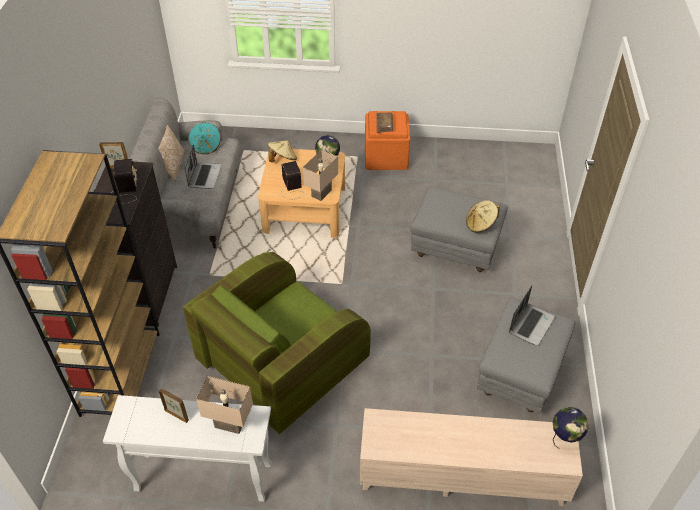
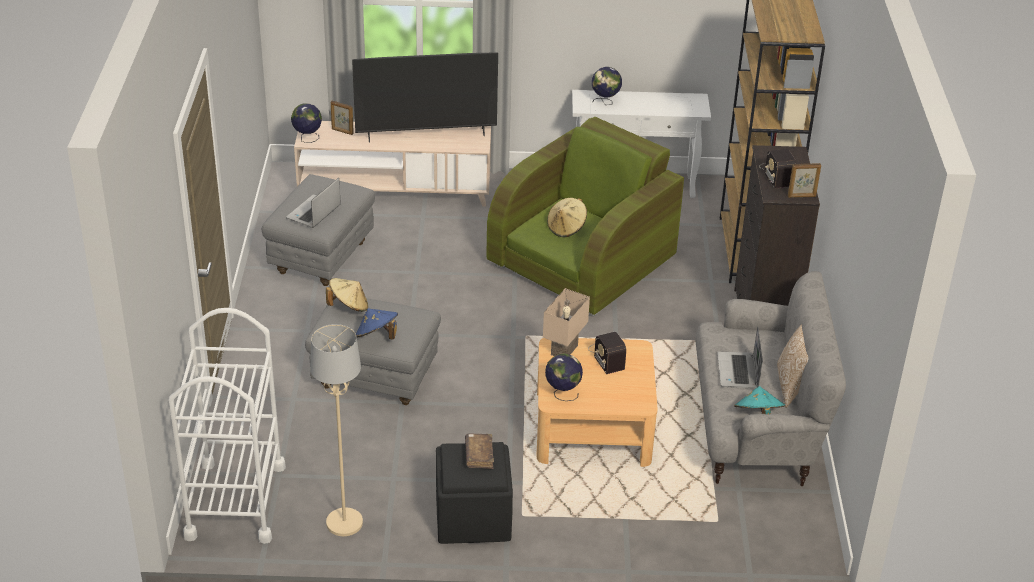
camera: 175 degrees right, 10 degrees down
(177, 415) = (652, 107): picture frame -> picture frame (342, 131)
(229, 425) = (605, 102): beige table lamp -> globe
(282, 159) = (632, 397): beige hat -> beige hat (566, 228)
(386, 156) = (472, 518): orange ottoman -> black ottoman
(433, 442) = (426, 134): none -> television
(455, 198) = (377, 336): none -> blue hat
(460, 156) = (344, 522): none -> beige floor lamp
(528, 169) = (235, 501): none -> white cart

